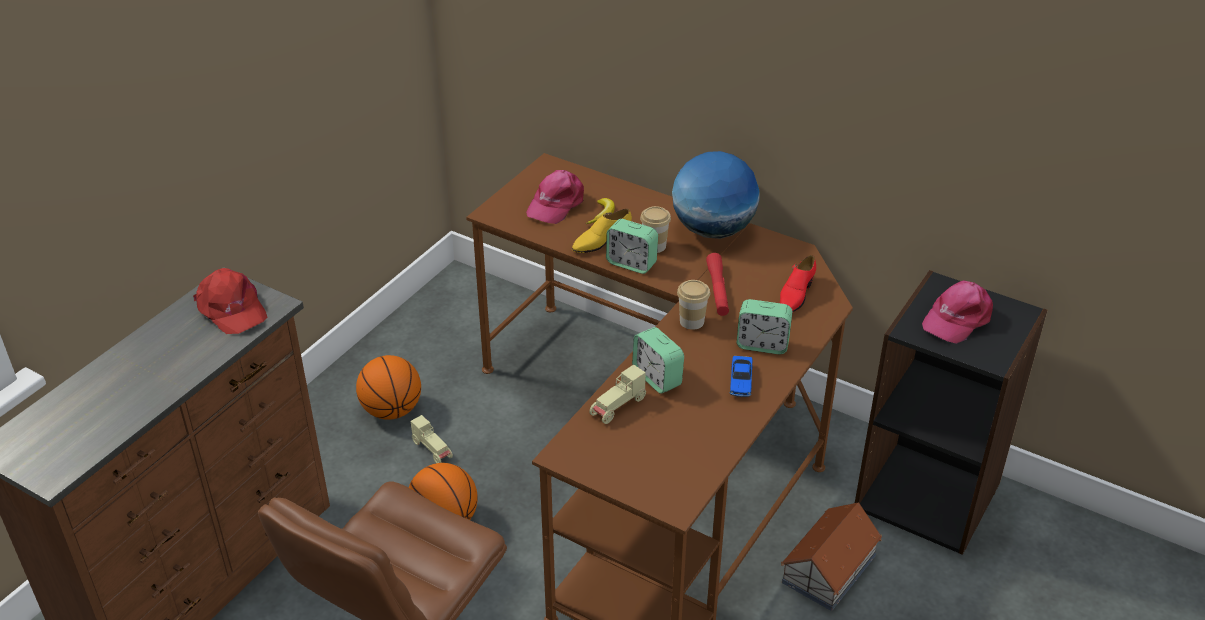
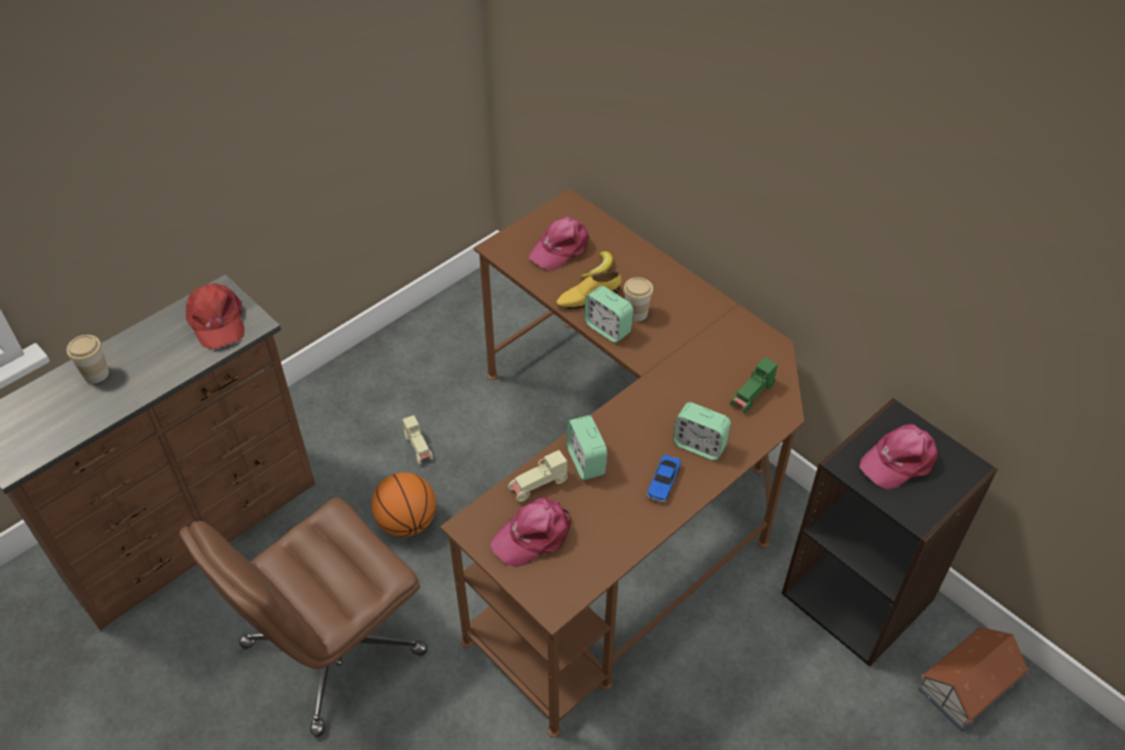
camera: 15 degrees right, 10 degrees up
(392, 410) = (396, 400): basketball -> none
(631, 450) = (534, 535): none -> pink cap
(692, 321) = (641, 405): cup -> cup (96, 374)
(713, 230) = (699, 306): globe -> none
(717, 290) = (679, 375): red flashlight -> none
(795, 295) = (752, 396): red shoe -> green toy car
(830, 568) = (737, 650): toy house -> toy house (968, 685)

